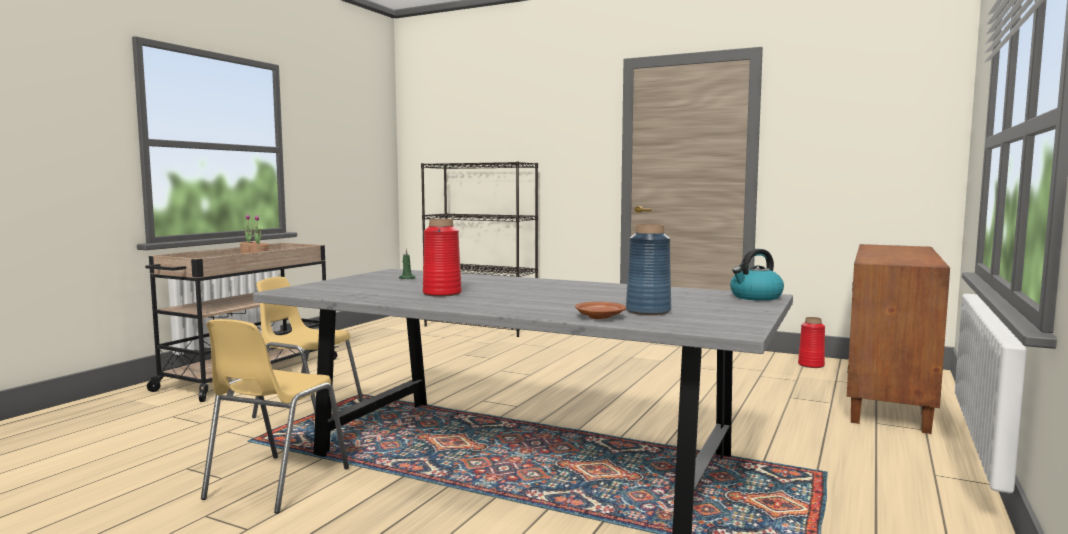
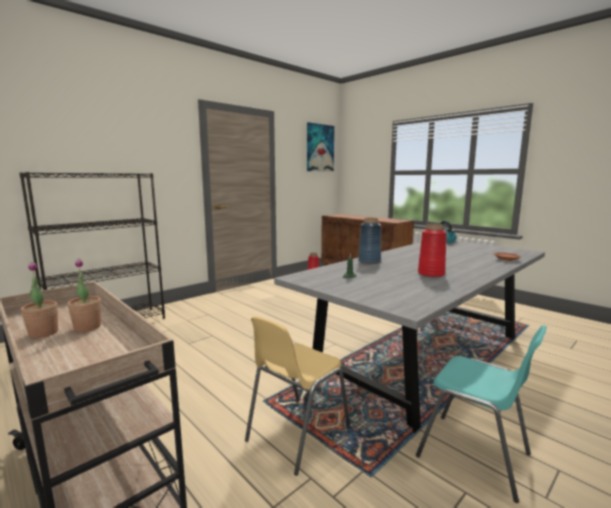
camera: 70 degrees left, 5 degrees up
(275, 483) = (474, 455): yellow chair -> turquoise chair
(648, 311) = (487, 254): blue vase -> blue vase (369, 261)
(892, 98) = (319, 148): none -> picture

